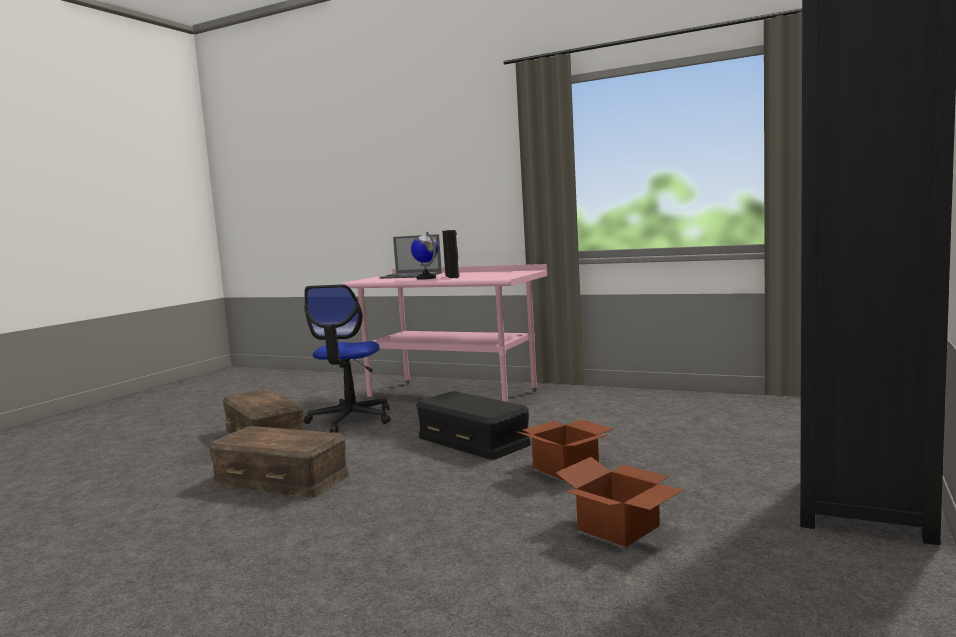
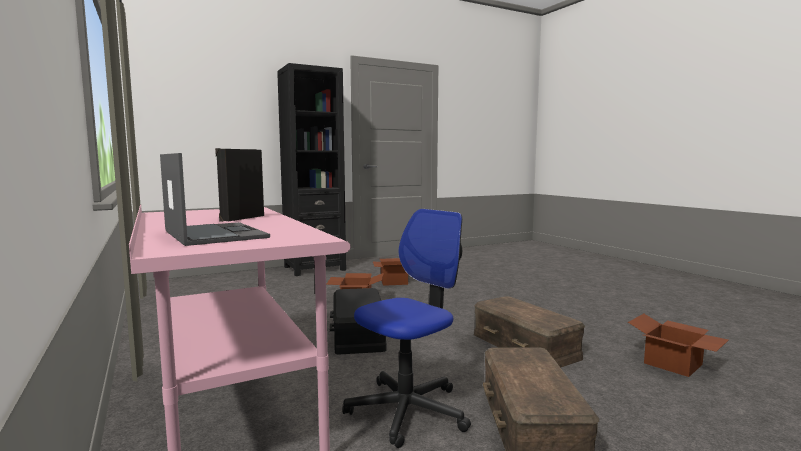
camera: 145 degrees left, 0 degrees up
(103, 508) = (674, 364): none -> cardboard box
(426, 278) = (262, 222): globe -> none

